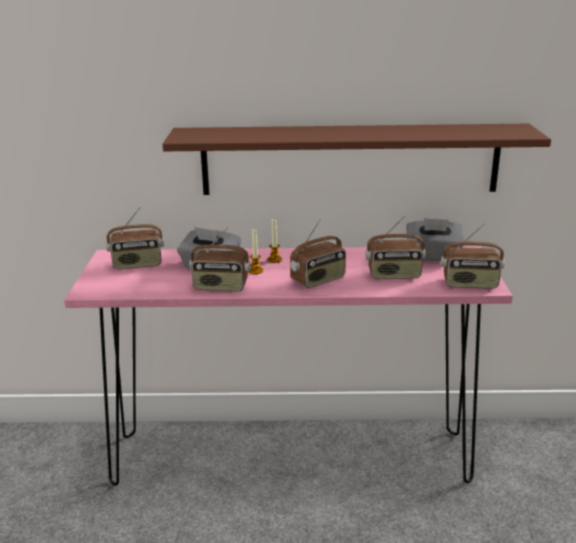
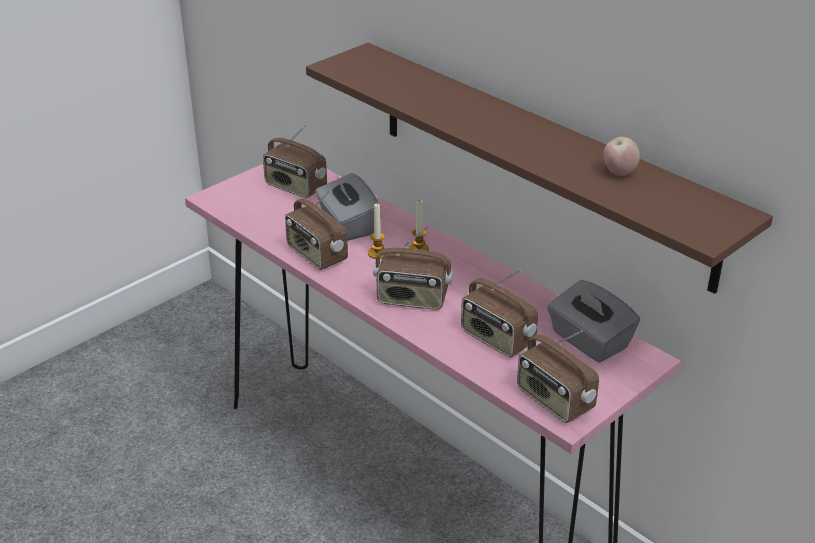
camera: 45 degrees right, 10 degrees up
(439, 129) = (619, 172): none -> apple

